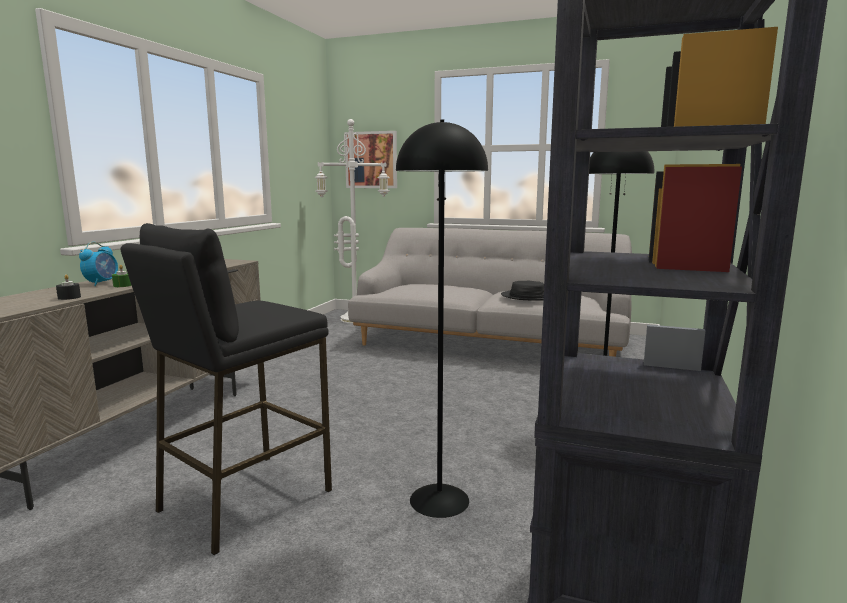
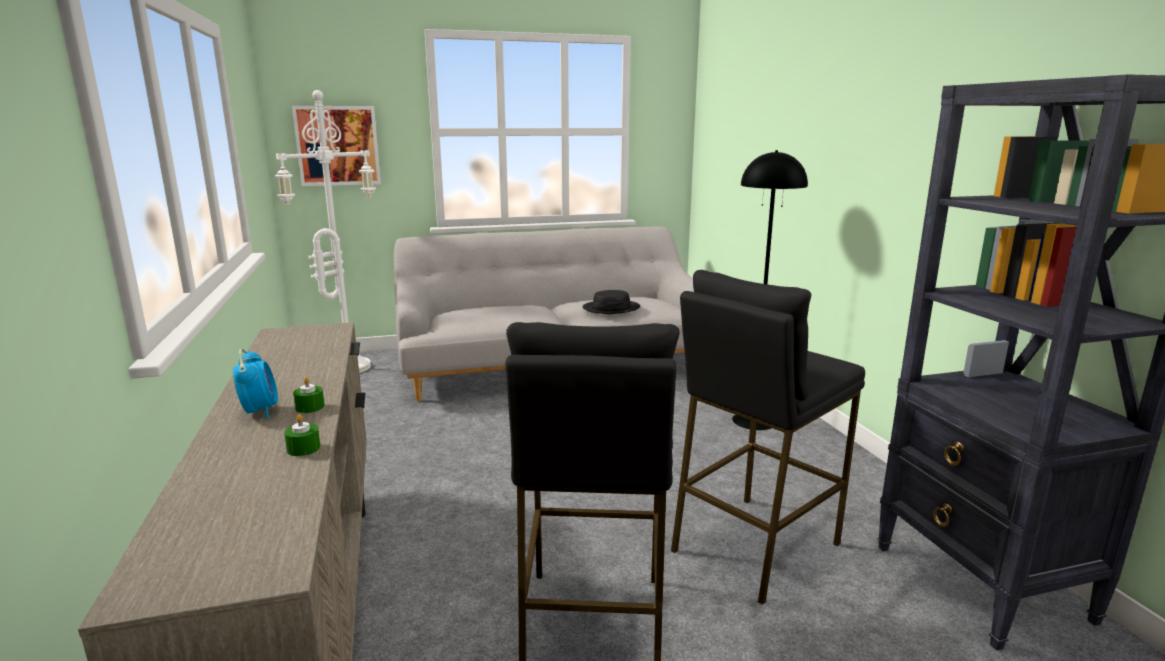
camera: 35 degrees left, 5 degrees up
(69, 297) = (303, 448): black candle -> green candle
(438, 499) = (753, 546): black floor lamp -> black stool

